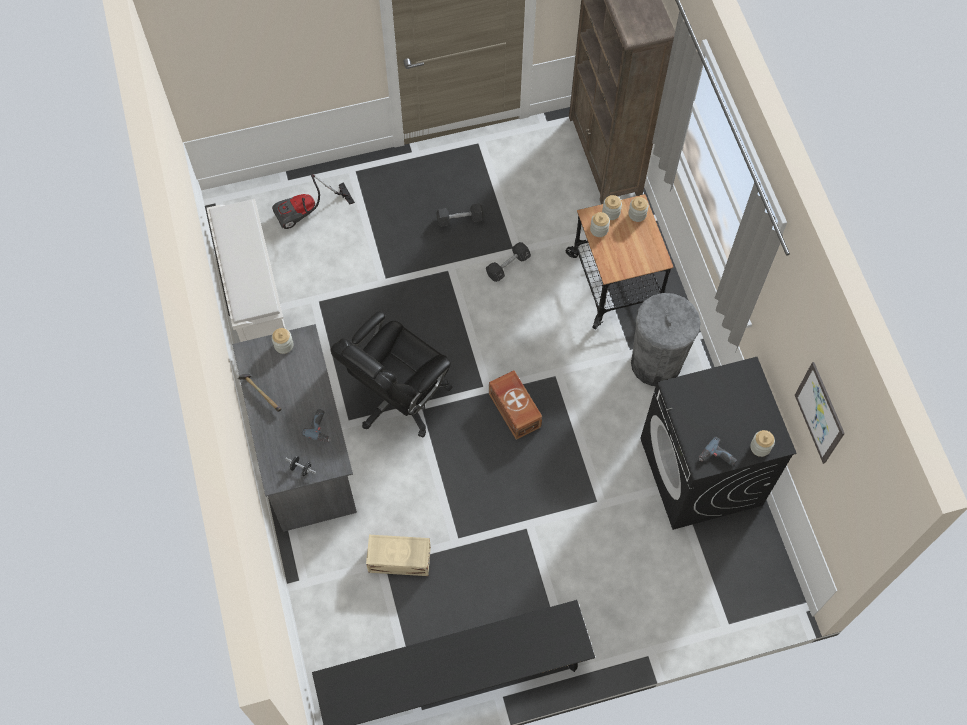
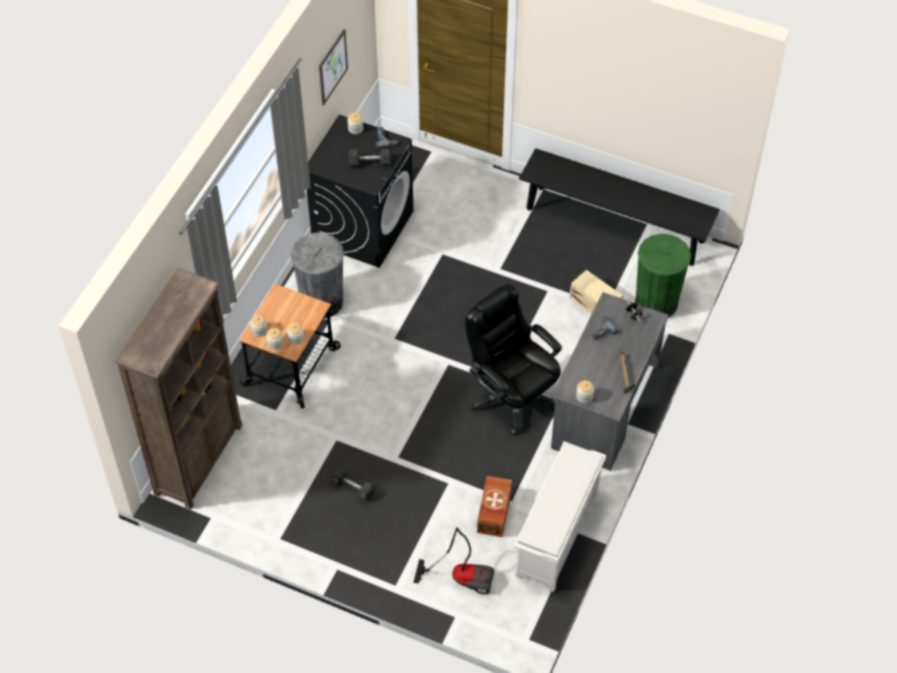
camera: 140 degrees left, 10 degrees down
(337, 609) = (656, 302): none -> green trash can
(398, 397) = (511, 396): black office chair -> black office chair turned 120 degrees counterclockwise
(508, 266) = (352, 430): black dumbbell -> black dumbbell (370, 162)
(515, 409) = (441, 336): brown storage box -> brown storage box (493, 513)

